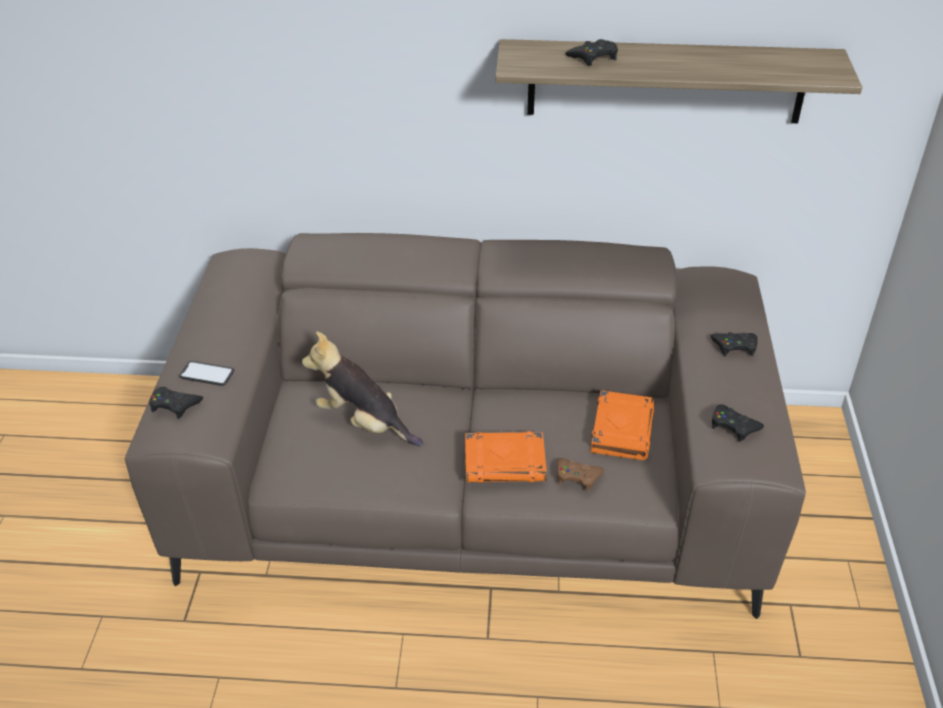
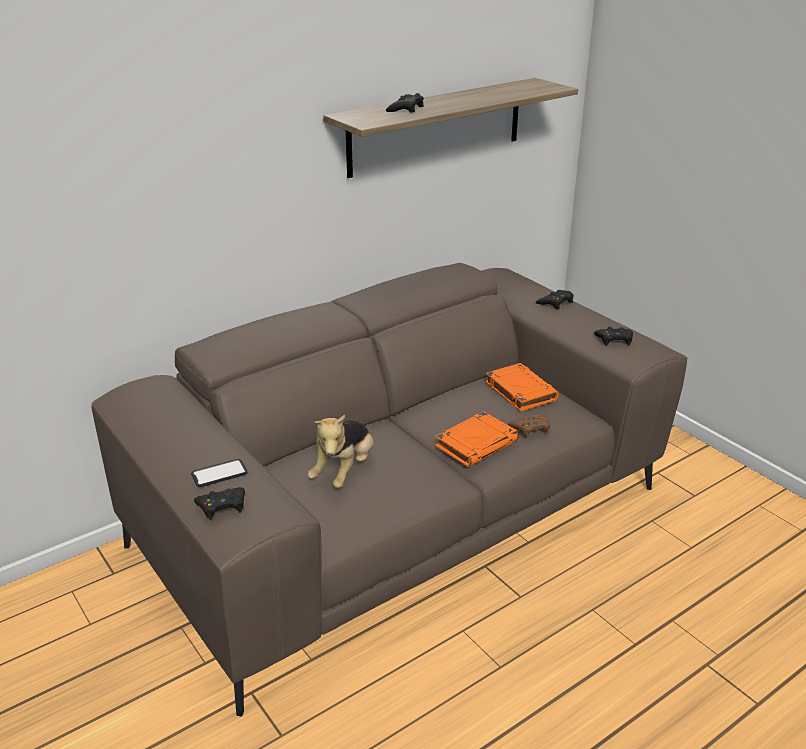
camera: 40 degrees left, 10 degrees down
(364, 423) = (344, 470): plush toy -> plush toy turned 60 degrees counterclockwise

